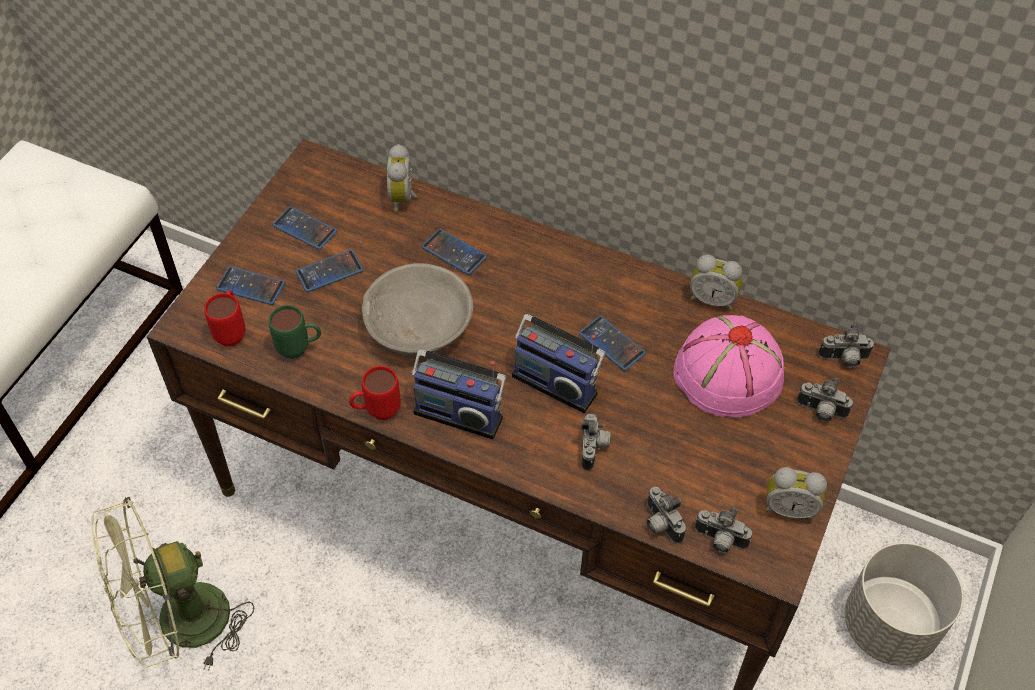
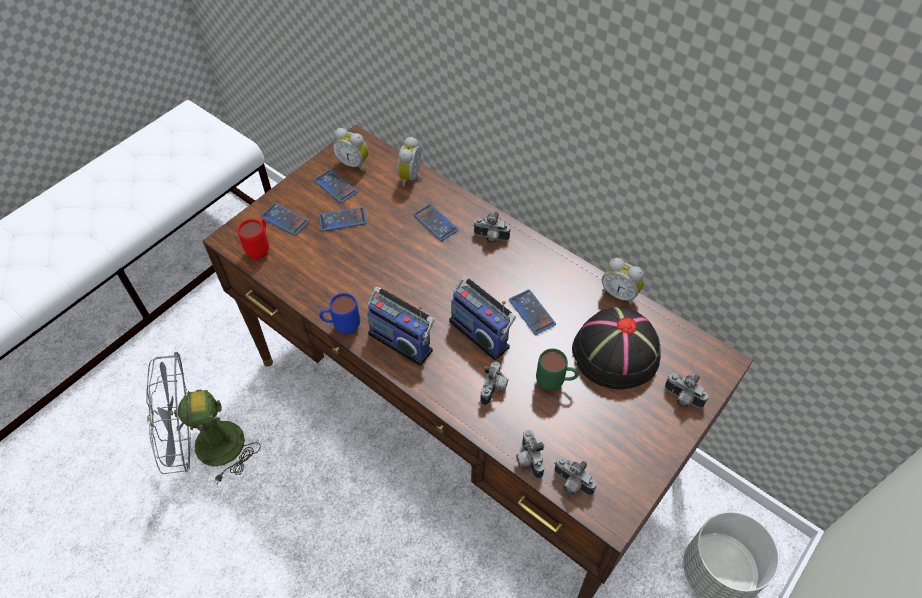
camera: 15 degrees right, 0 degrees up
(179, 626) = (207, 448): green fan -> grey fan
(300, 349) = (303, 271): green mug -> green mug (555, 383)
(376, 412) = (342, 327): red mug -> blue mug
(418, 326) = (393, 271): grey bowl -> none
(727, 374) = (615, 353): pink hat -> black hat
(789, 508) = (635, 470): alarm clock -> alarm clock (354, 164)
(844, 360) = (712, 361): camera -> camera (490, 238)

